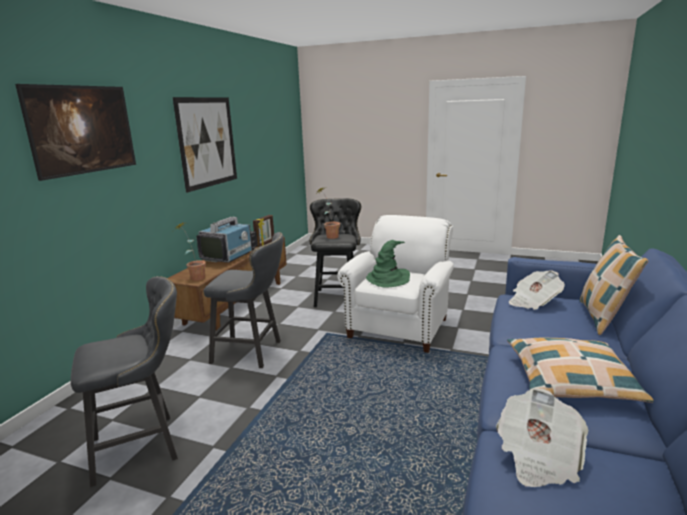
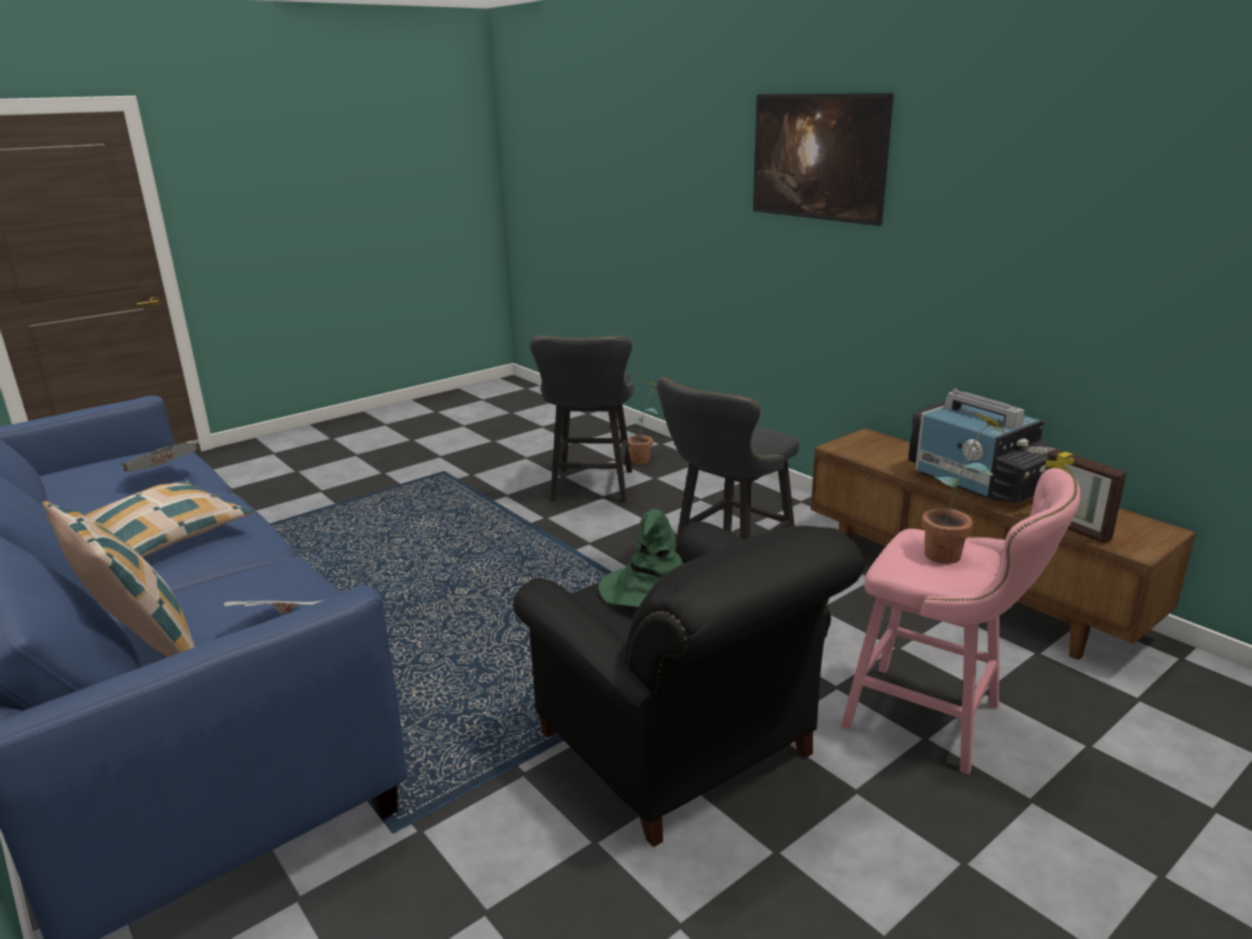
camera: 120 degrees right, 5 degrees up
(194, 277) = (860, 447): potted plant -> potted plant (645, 459)
(207, 142) = (1094, 226): picture -> none
(337, 295) = (941, 723): black stool -> pink stool
(400, 326) = (683, 750): white armchair -> black armchair

